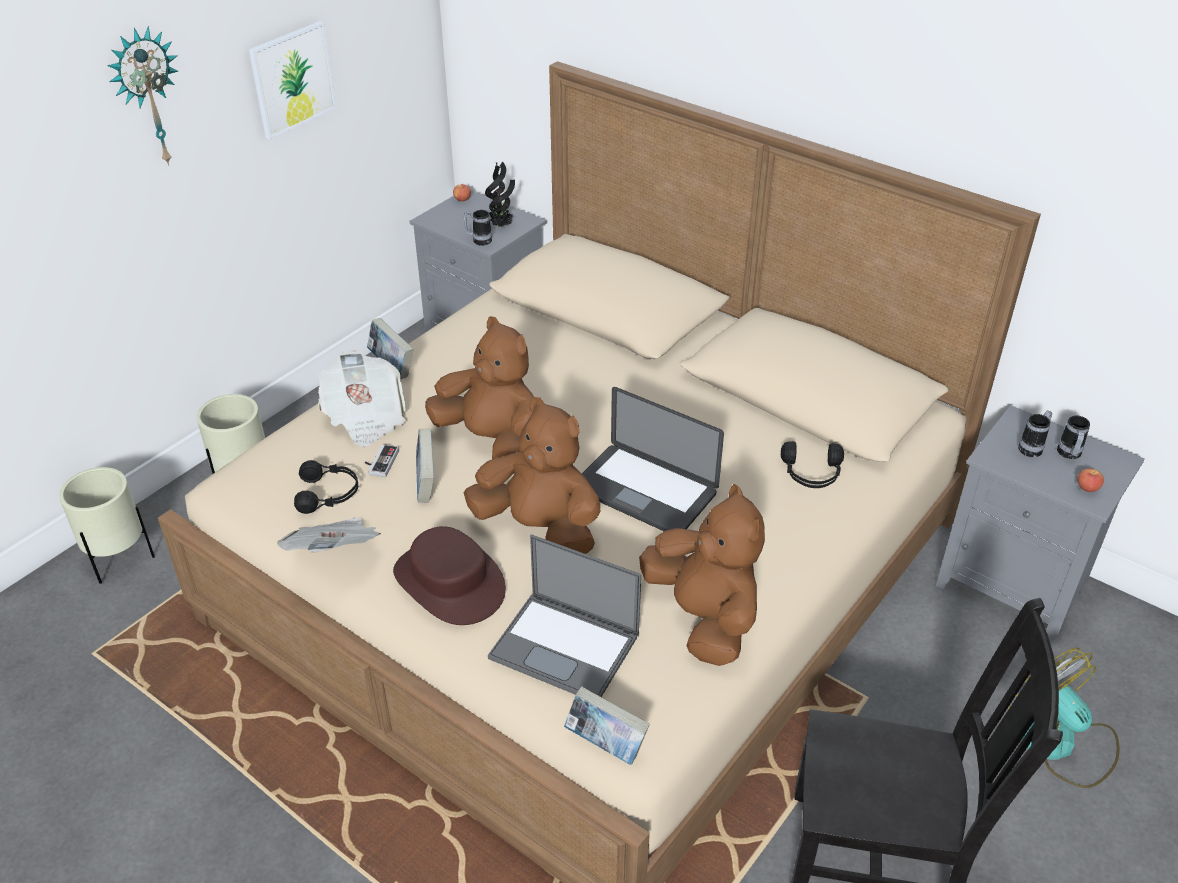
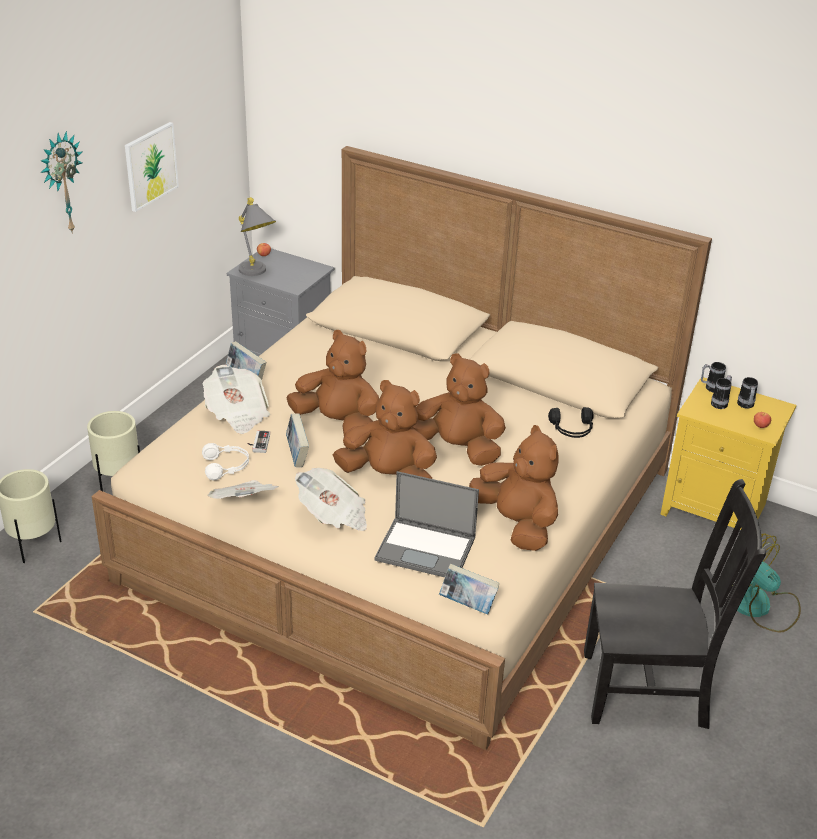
camera: 10 degrees left, 5 degrees down
(328, 494) = (226, 466): black headphones -> white headphones
(446, 224) = (256, 274): none -> grey table lamp
(450, 582) = (333, 516): brown hat -> newspaper
(478, 240) = (286, 285): mug -> mug (710, 388)
(502, 226) = (301, 273): potted plant -> none
(644, 492) = (457, 449): laptop -> brown plush toy
(1015, 585) = (716, 510): grey nightstand -> yellow nightstand

